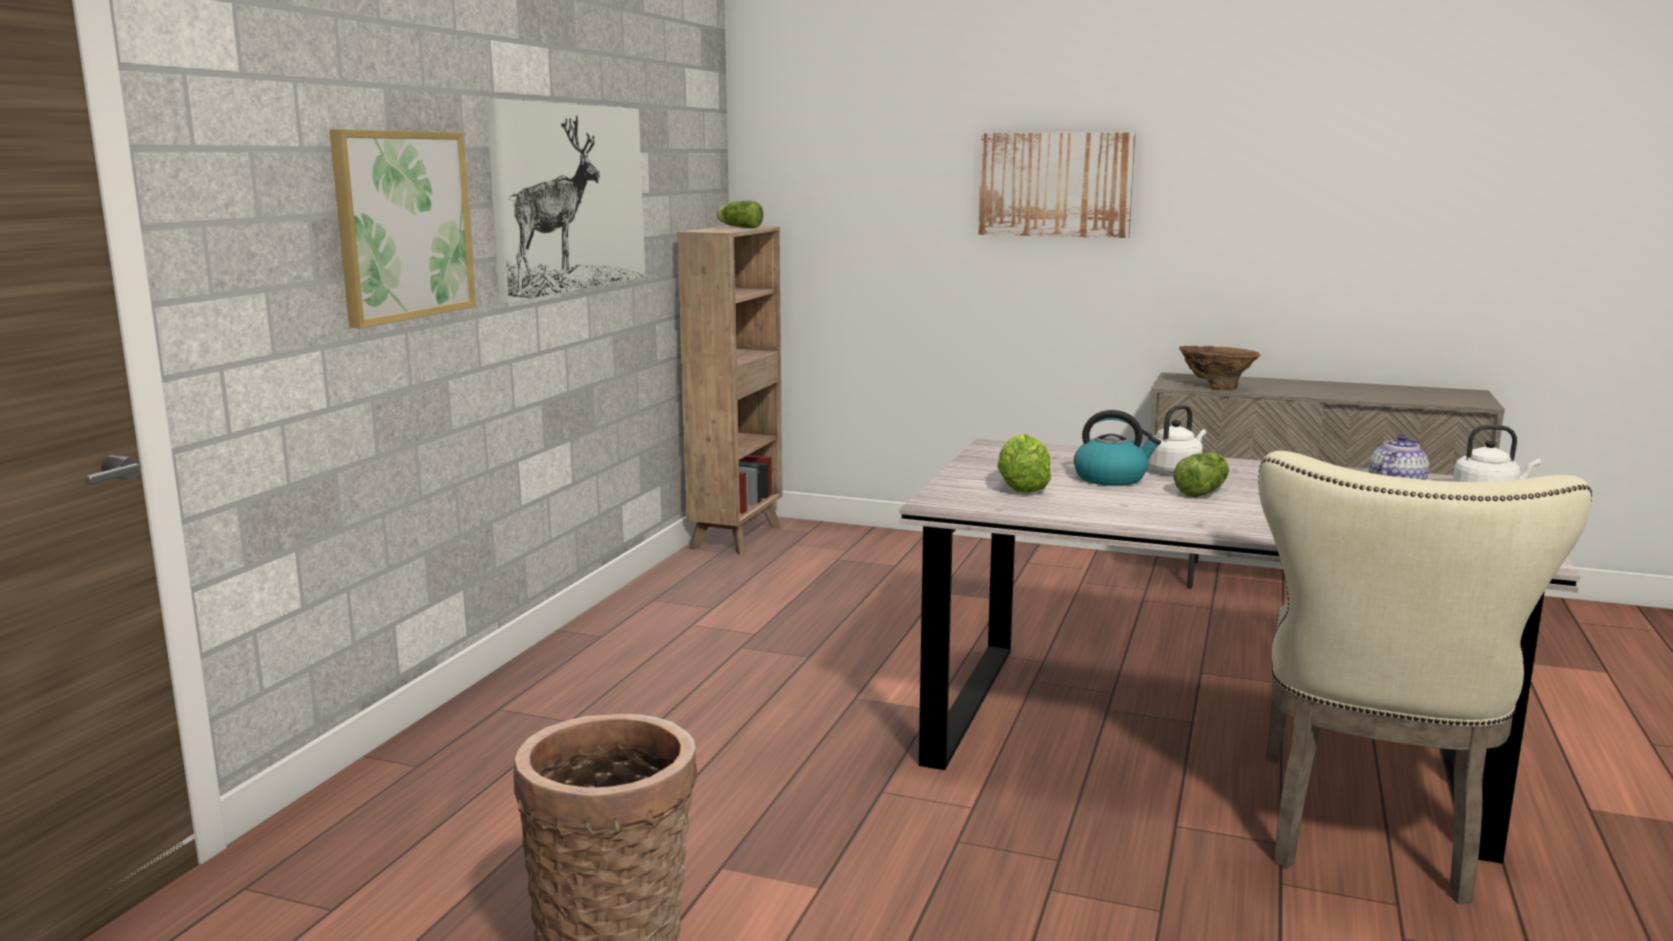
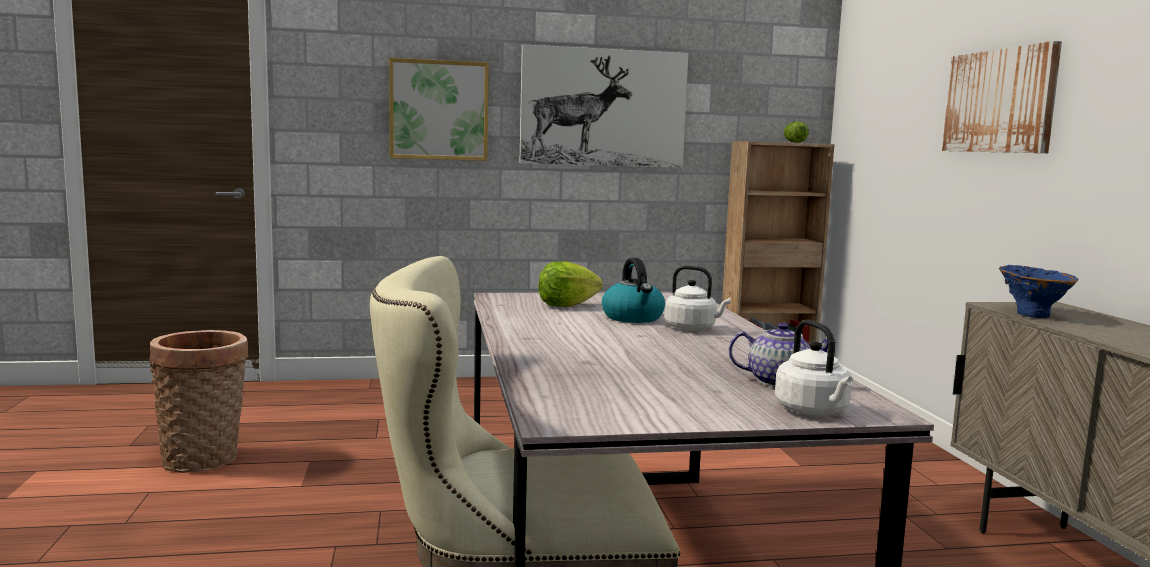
camera: 60 degrees right, 5 degrees down
(1203, 491) = (636, 336): lettuce -> none
(1216, 387) = (1032, 314): brown vase -> blue vase

